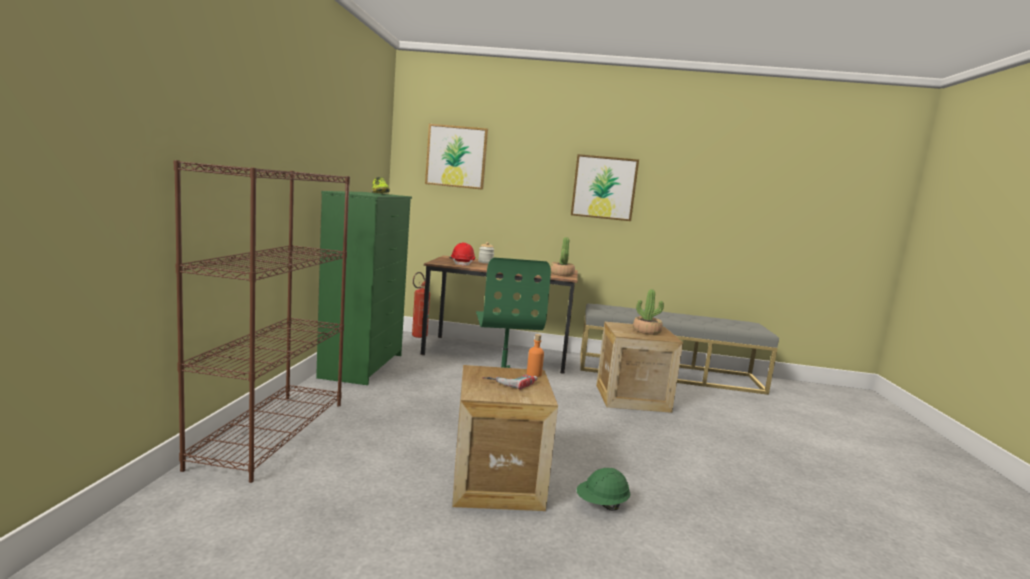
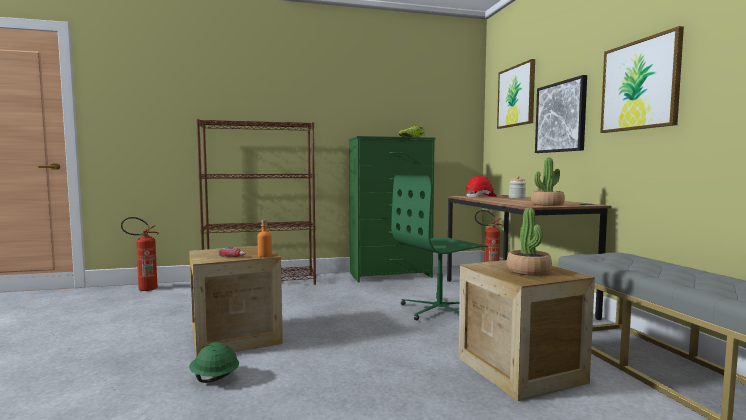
camera: 70 degrees right, 5 degrees down
(121, 545) = (143, 289): none -> fire extinguisher
(522, 192) = (561, 117): none -> picture

